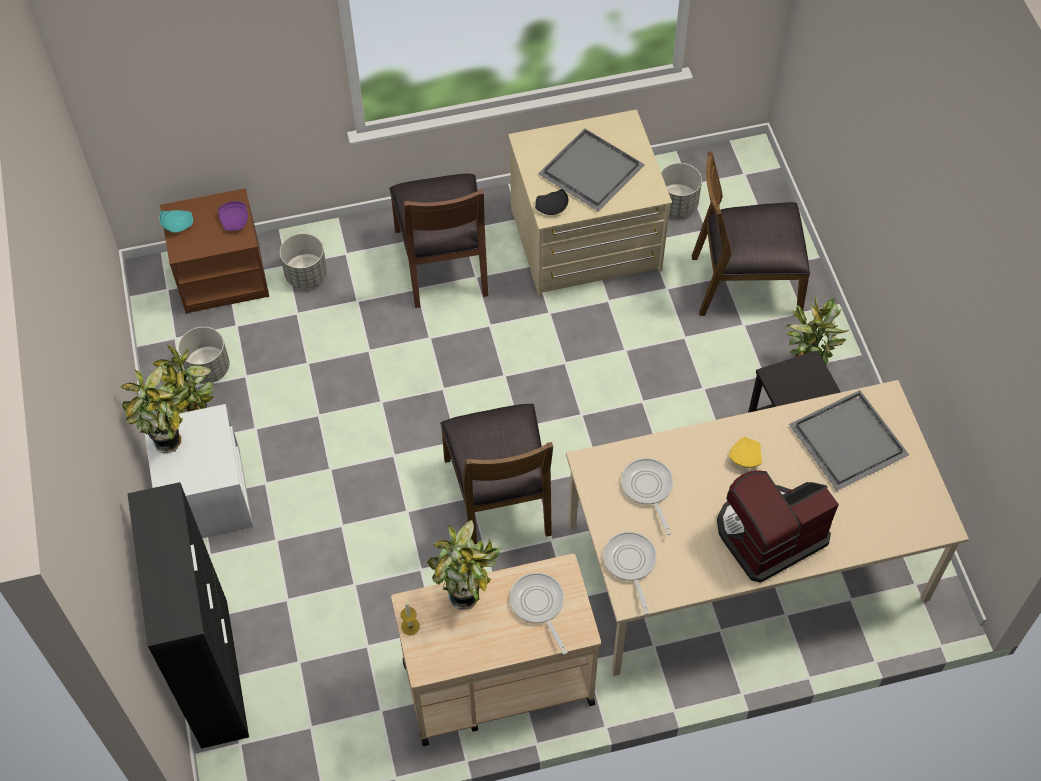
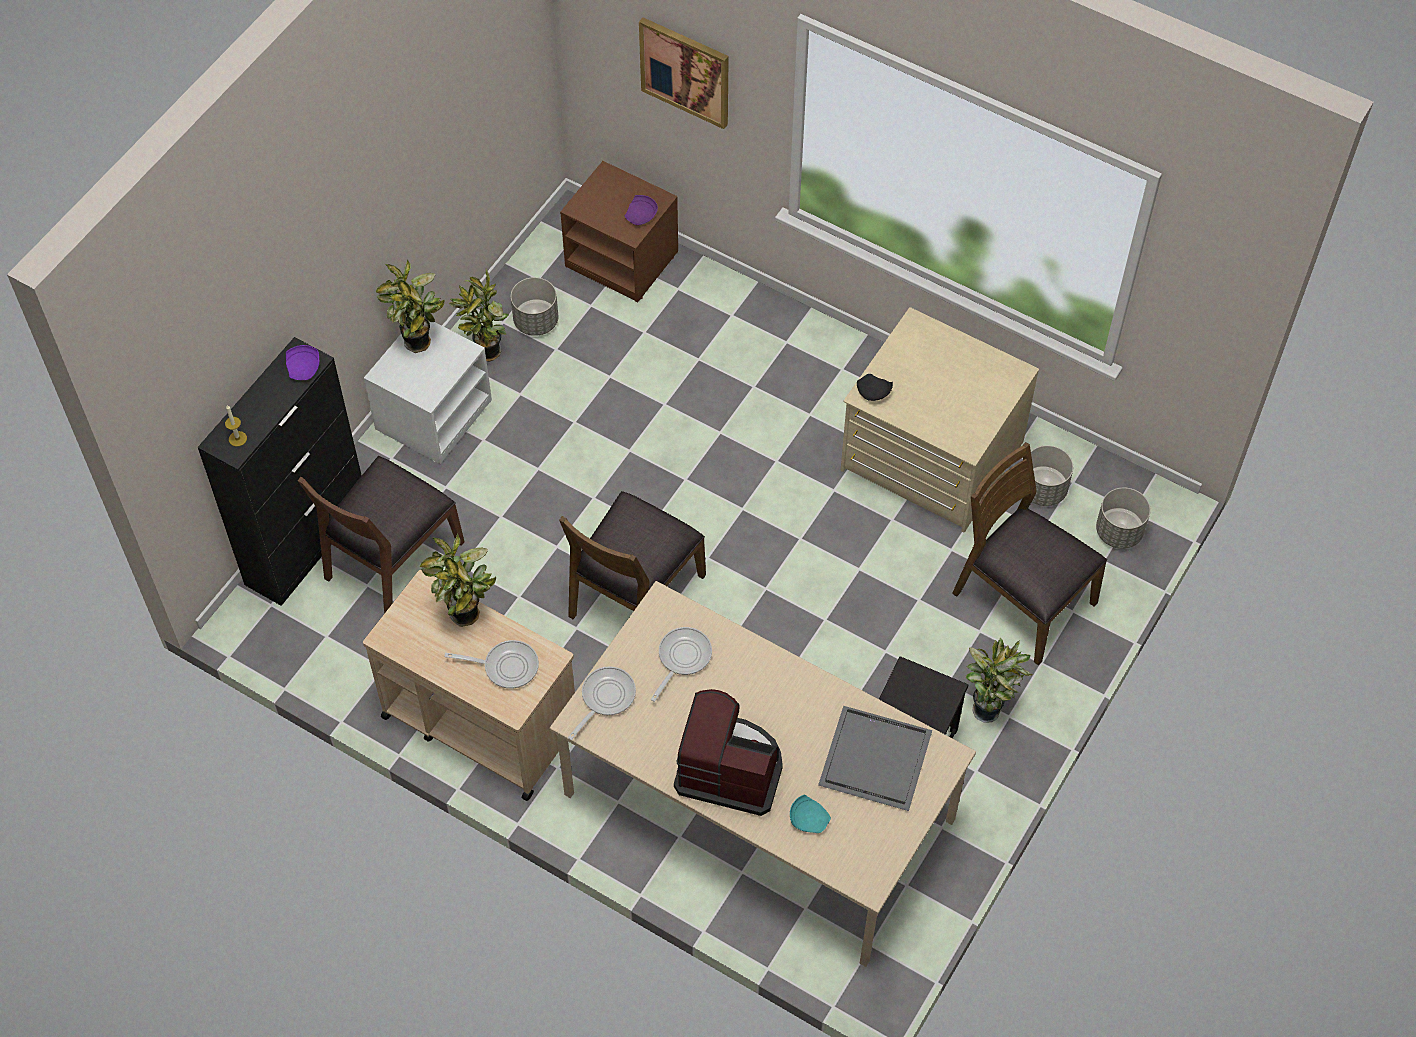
camera: 45 degrees right, 0 degrees up
(165, 510) = (304, 368): none -> purple plate
(177, 224) = (598, 185): turquoise plate -> turquoise plate (809, 818)
(222, 62) = (685, 71): none -> picture
(306, 275) = (684, 308): grey planter -> grey planter (1119, 532)
(410, 626) = (407, 601): candle -> candle (237, 438)
(443, 262) = (798, 382): brown chair -> brown chair (391, 559)
(538, 605) = (506, 666): frying pan -> frying pan turned 75 degrees clockwise
(589, 171) = (937, 388): grey tray -> none
(744, 457) = (781, 700): yellow plate -> none

